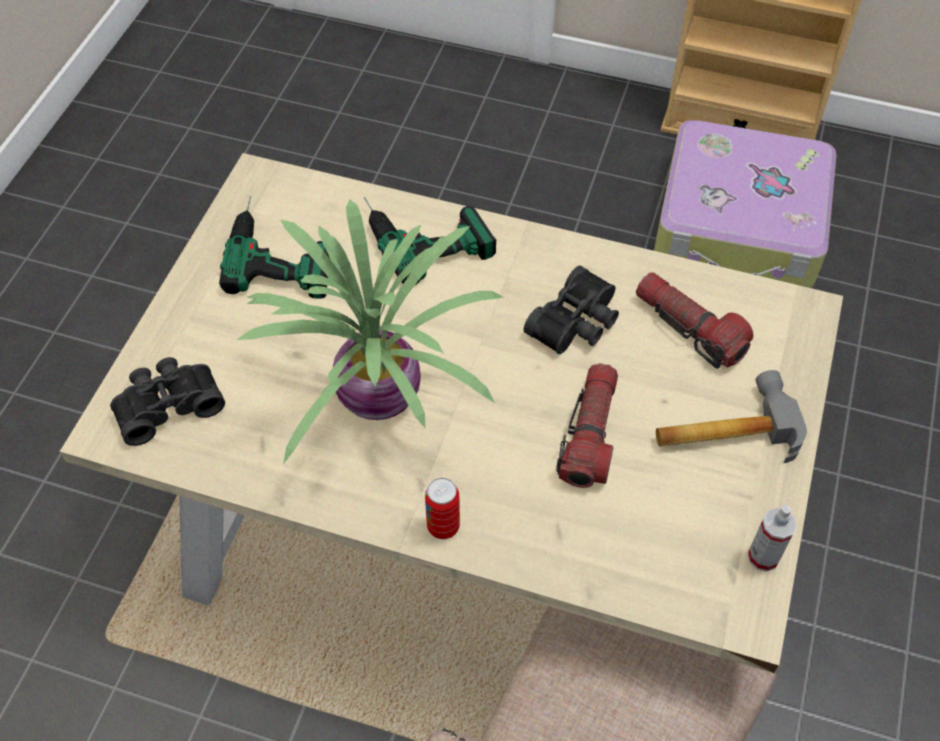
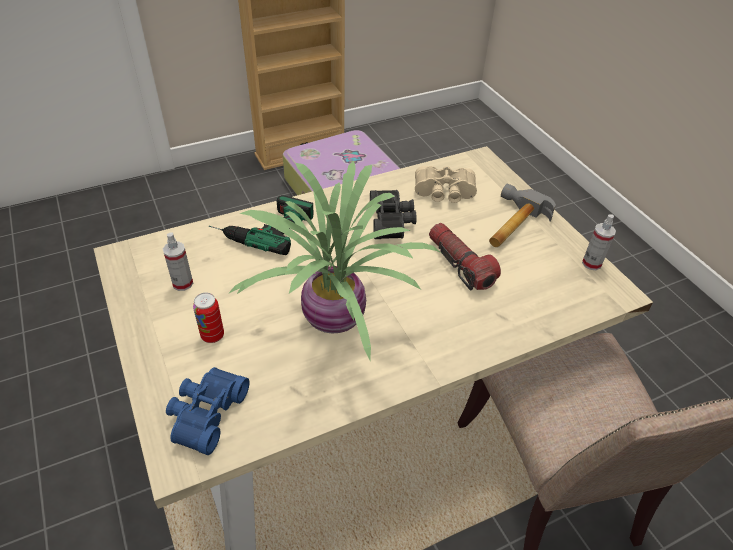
camera: 45 degrees left, 10 degrees down
(167, 404) = (205, 413): black binoculars -> blue binoculars
(280, 250) = (182, 283): power drill -> spray bottle
(443, 526) = (447, 356): can -> can (212, 336)
(689, 328) = (444, 193): flashlight -> beige binoculars

